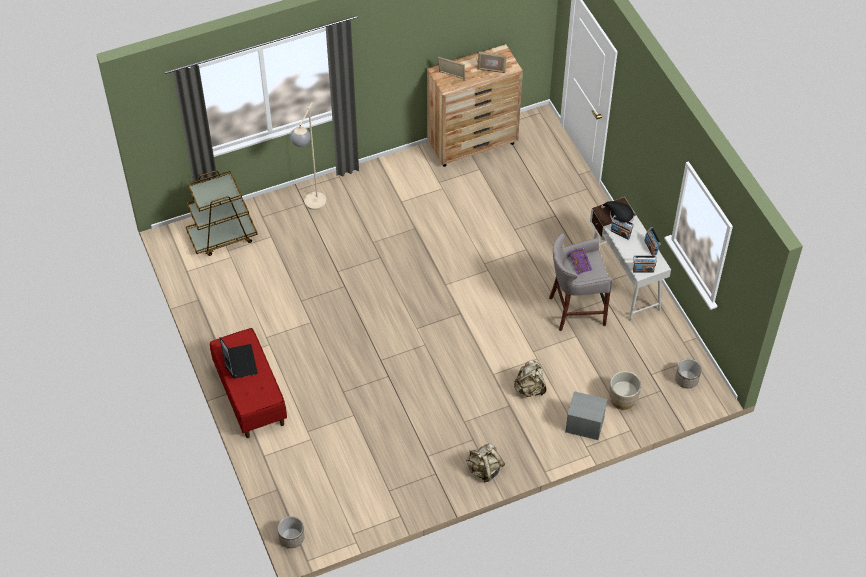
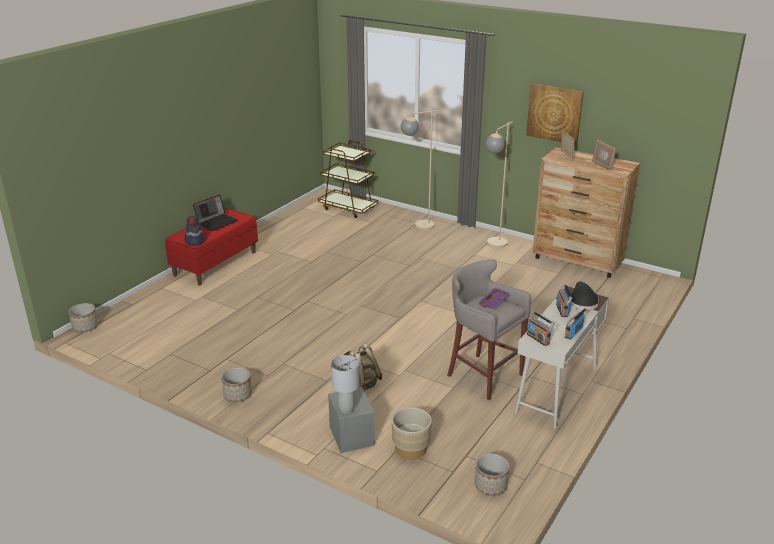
camera: 55 degrees right, 25 degrees down
(268, 395) = (194, 241): none -> hat
(398, 179) = (493, 245): none -> beige floor lamp
(420, 44) = (554, 113): none -> picture
(484, 469) = (237, 395): beige backpack -> planter
(594, 413) = (346, 410): none -> grey table lamp

